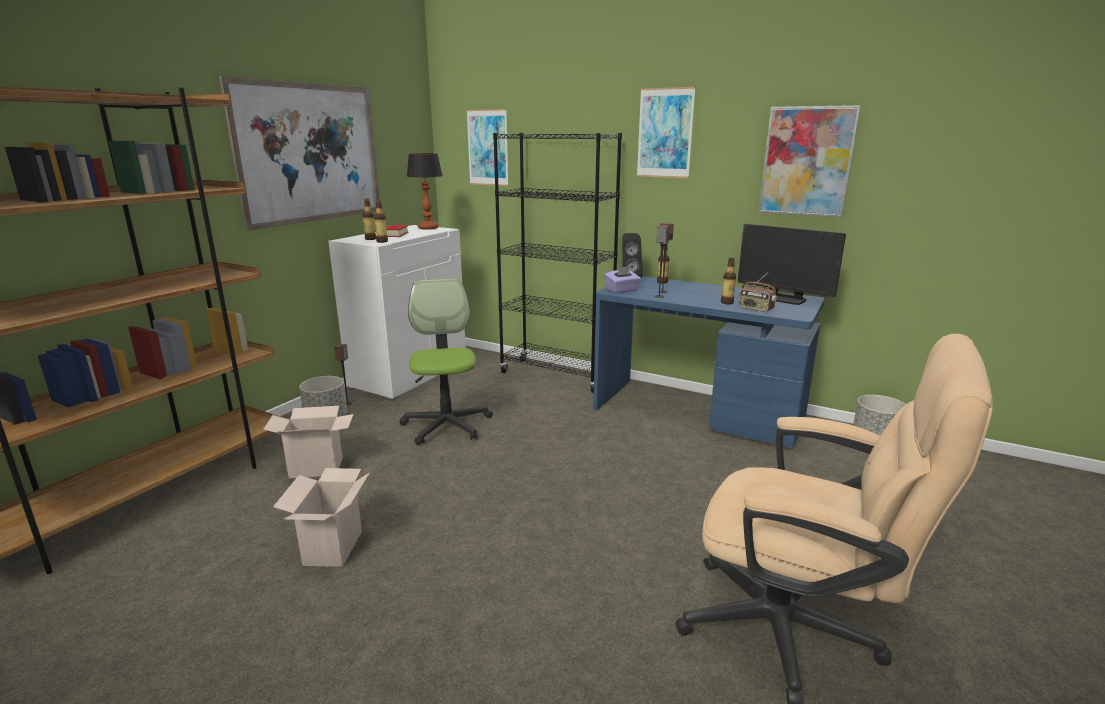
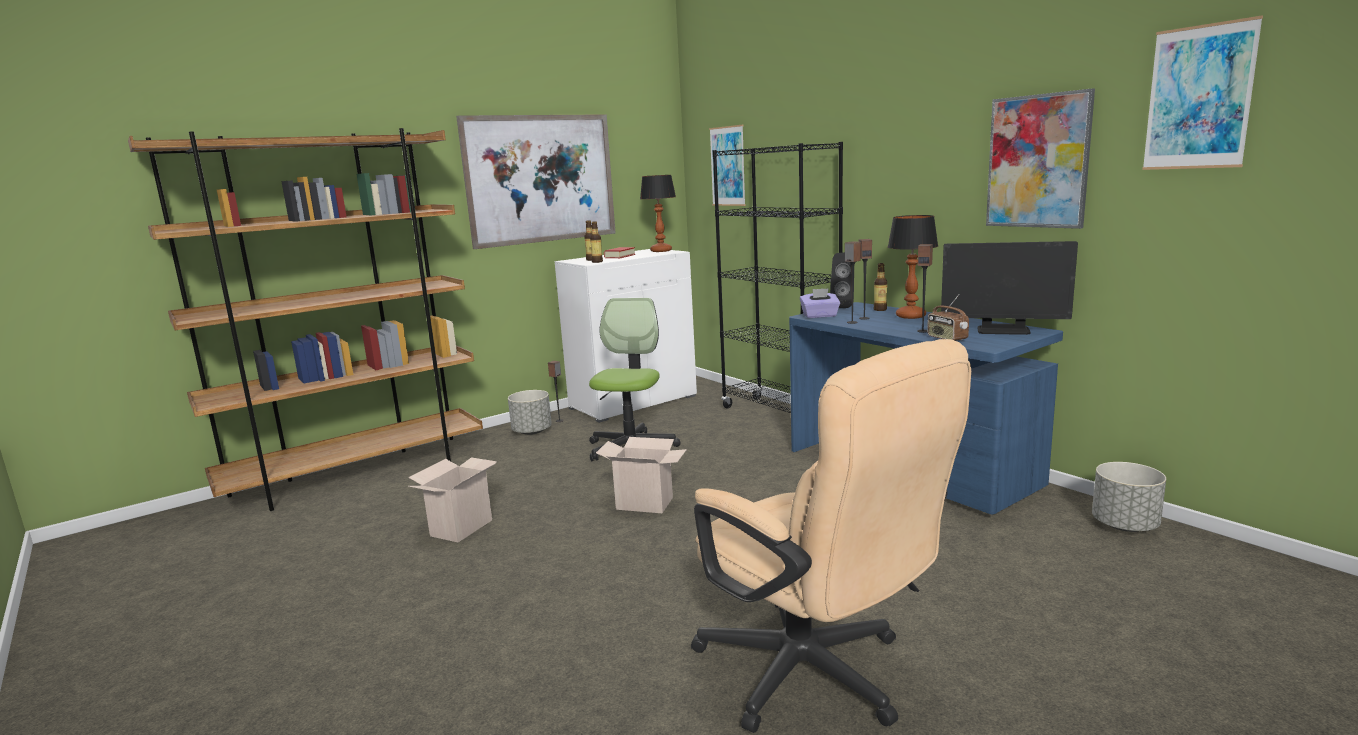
camera: 25 degrees right, 5 degrees down
(318, 467) = (496, 468): cardboard box -> cardboard box (646, 503)
(665, 133) = (887, 139): picture -> picture (1199, 98)
(696, 288) = (911, 316): none -> table lamp
(727, 302) = (922, 331): bottle -> speaker
(784, 299) = (1003, 330): monitor -> monitor turned 45 degrees counterclockwise

